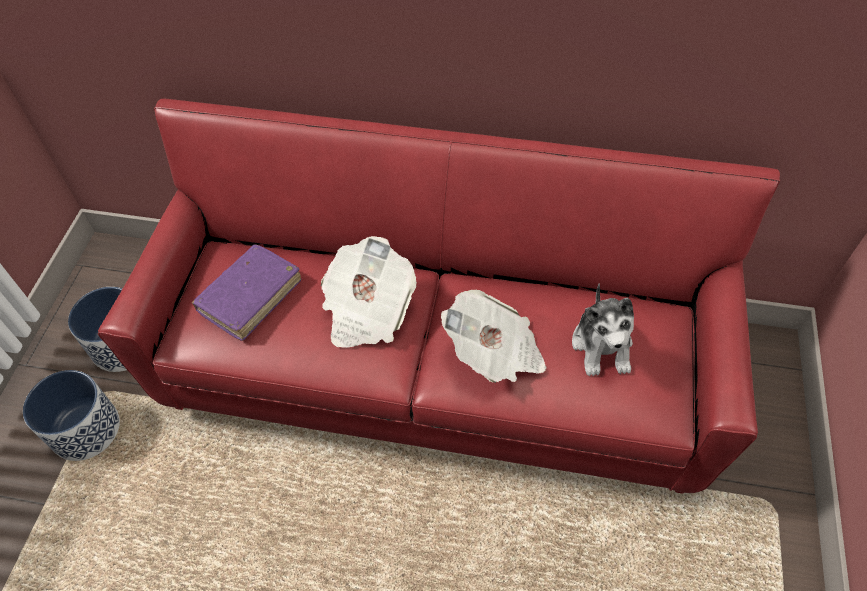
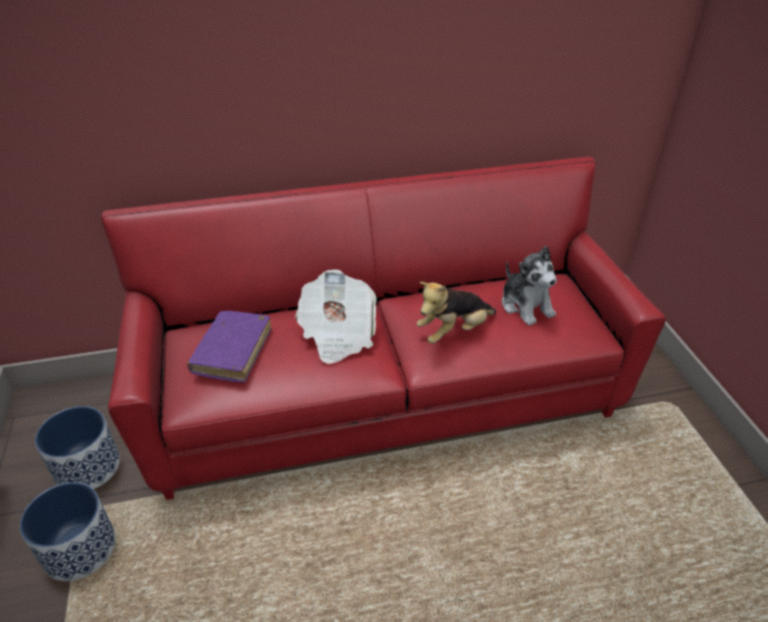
camera: 25 degrees left, 15 degrees down
(494, 353) = (454, 332): newspaper -> plush toy

